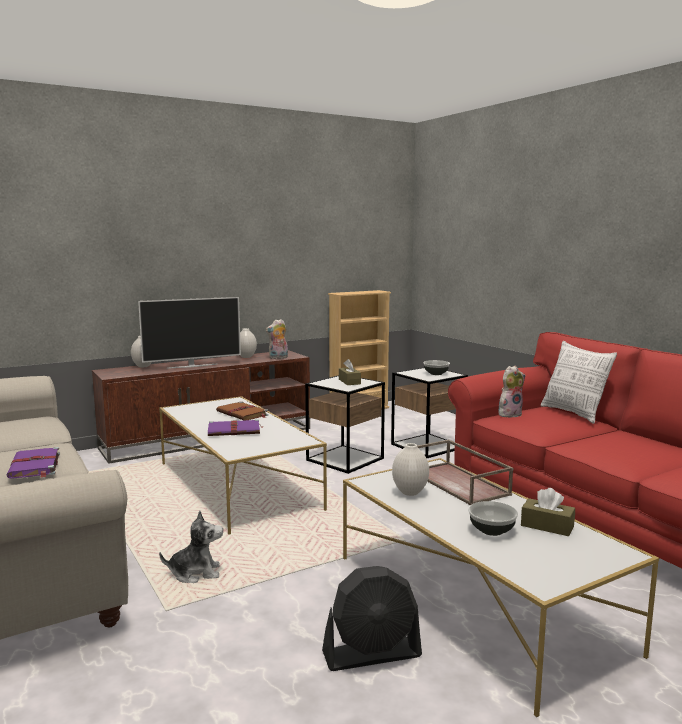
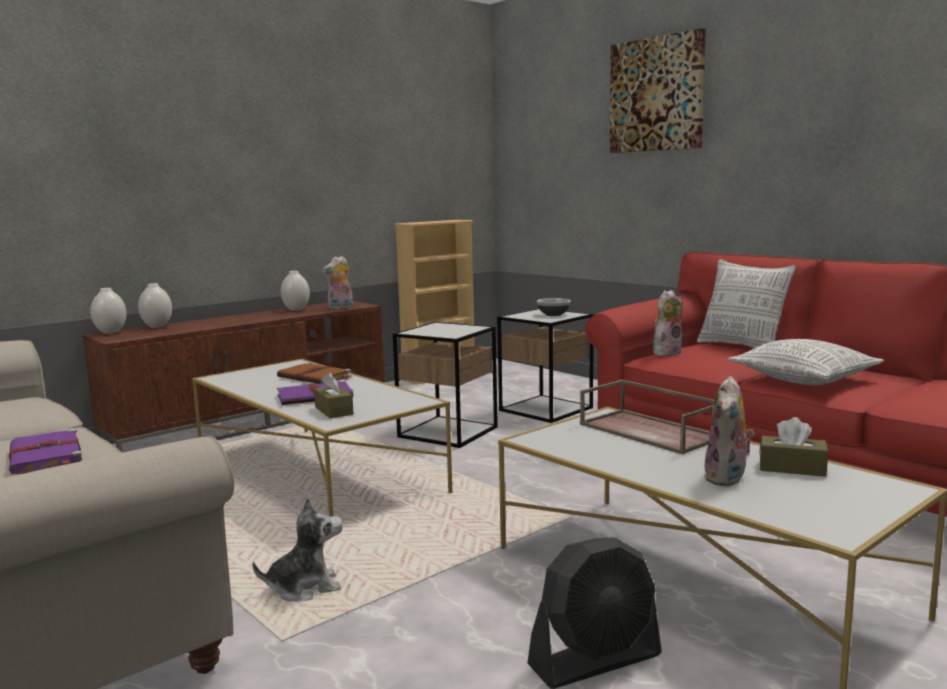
camera: 10 degrees left, 0 degrees up
(192, 366) = (227, 322): television -> none
(349, 381) = (450, 328): brown tissue box -> brown tissue box (334, 411)
(409, 492) = (595, 446): white vase -> white vase (110, 332)
(491, 530) = (728, 479): bowl -> plush toy
(532, 202) = (657, 94): none -> picture
(606, 448) = (804, 379): none -> pillow

